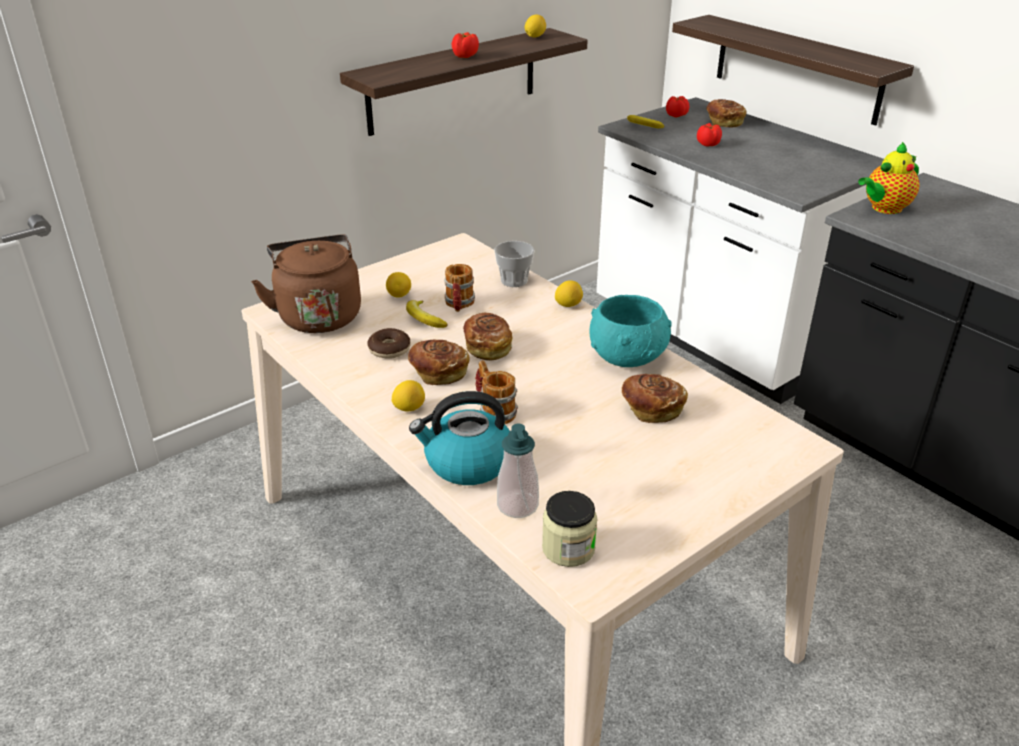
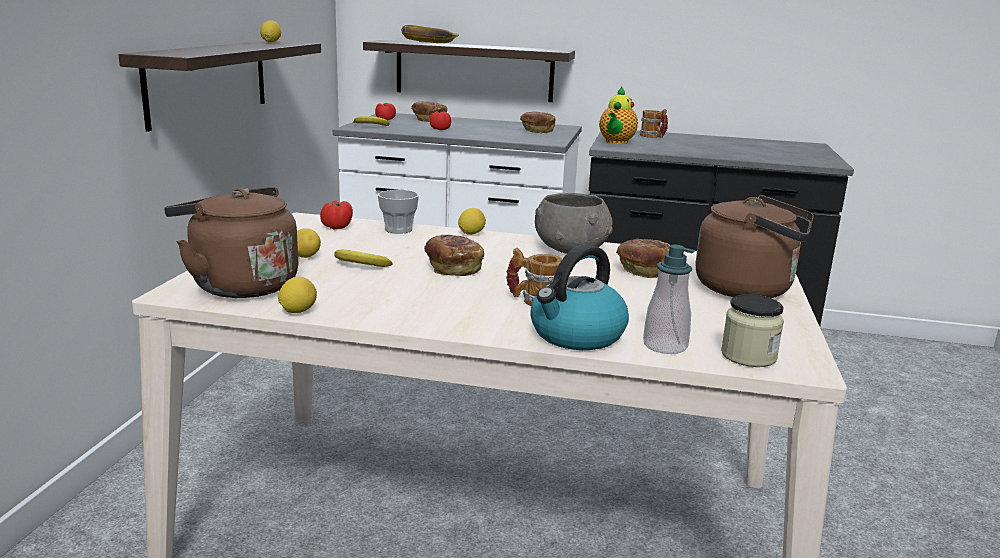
camera: 40 degrees left, 15 degrees down
(389, 349) = (364, 290): donut -> none
(409, 408) = (458, 319): lemon -> lemon (298, 311)
(438, 373) = (440, 292): bread -> bread (537, 131)
(459, 305) = (376, 251): mug -> mug (653, 136)
(465, 56) = (233, 47): tomato -> tomato (336, 227)
(628, 356) = (571, 249): turquoise bowl -> grey bowl
(716, 474) = (749, 289): none -> brown kettle
(745, 31) = (429, 43): none -> banana

